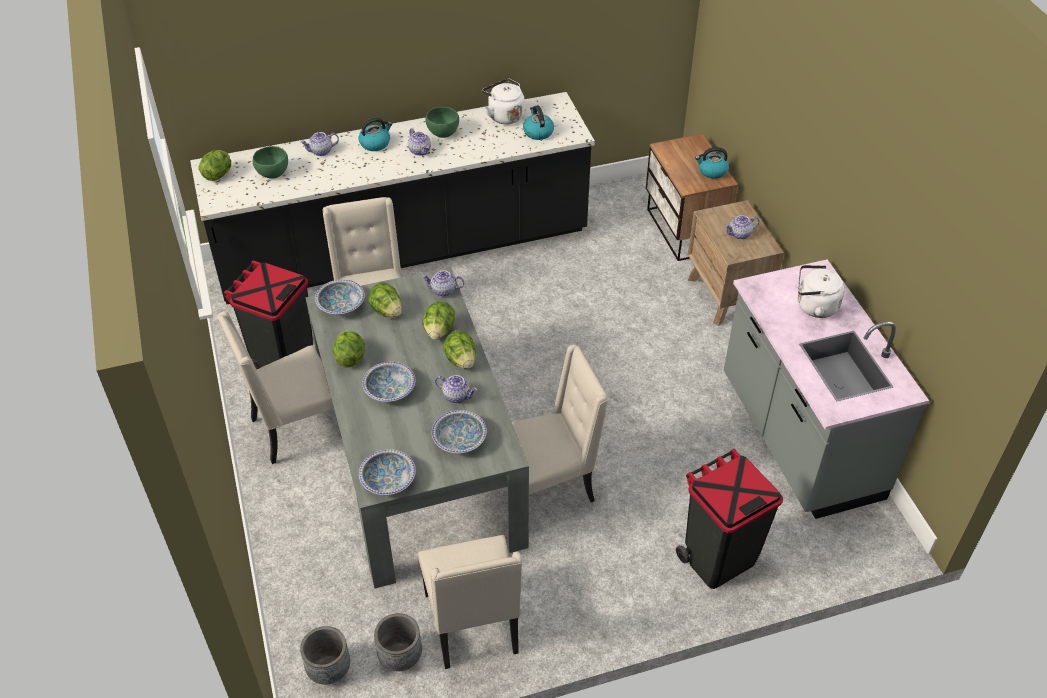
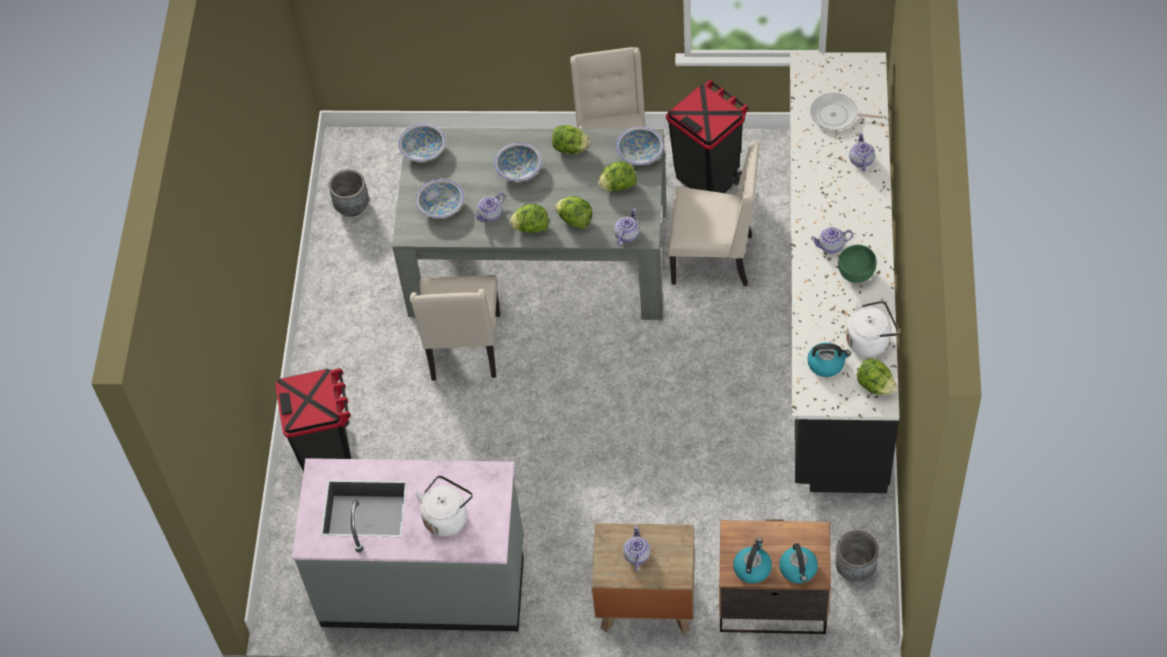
camera: 115 degrees right, 10 degrees up
(218, 174) = (851, 72): lettuce -> lettuce (875, 385)
(273, 173) = (837, 115): green bowl -> frying pan
(329, 669) = (364, 160): grey planter -> grey planter (855, 568)
(375, 143) = (859, 209): kettle -> kettle (798, 569)
(473, 625) = (355, 260): beige chair -> none

